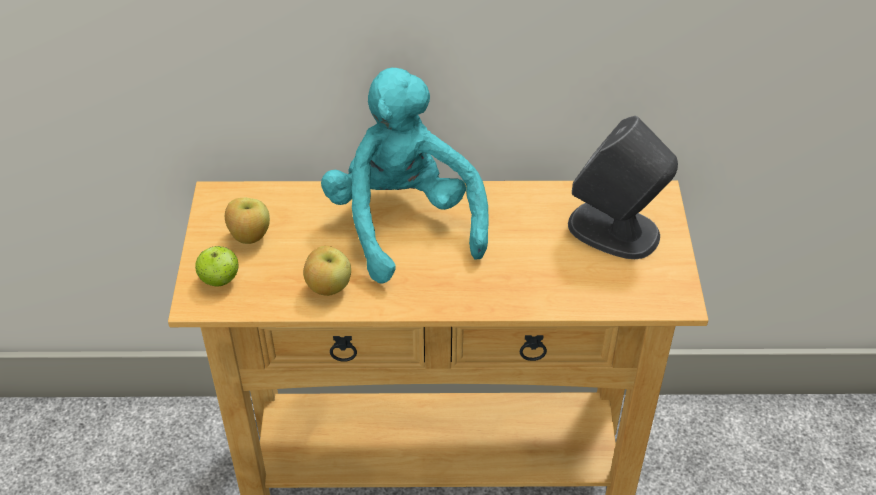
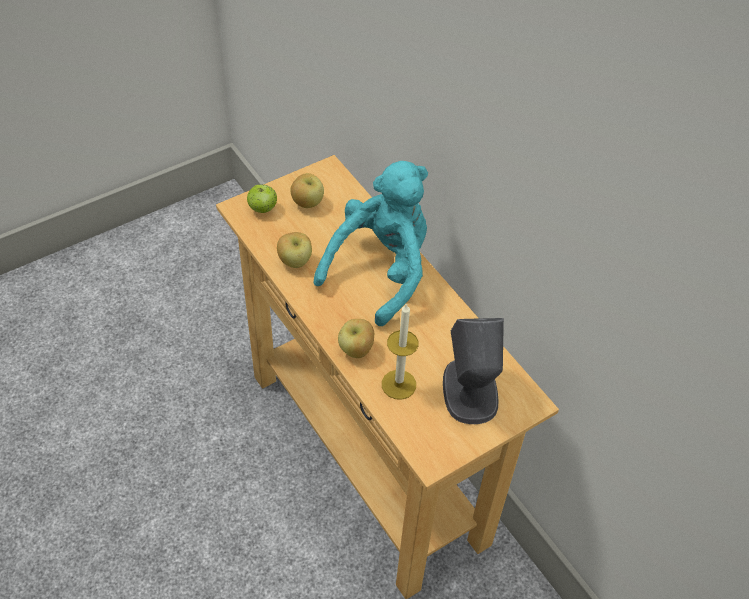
camera: 55 degrees right, 5 degrees up
(497, 293) = (356, 350): none -> apple
(568, 280) = (398, 384): none -> candle

